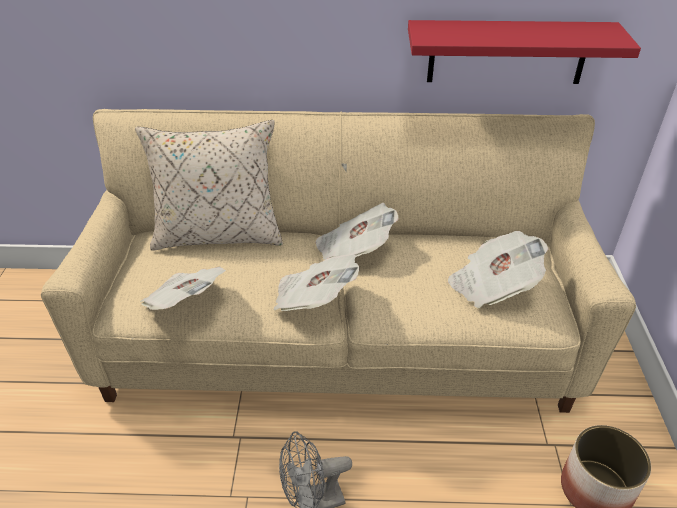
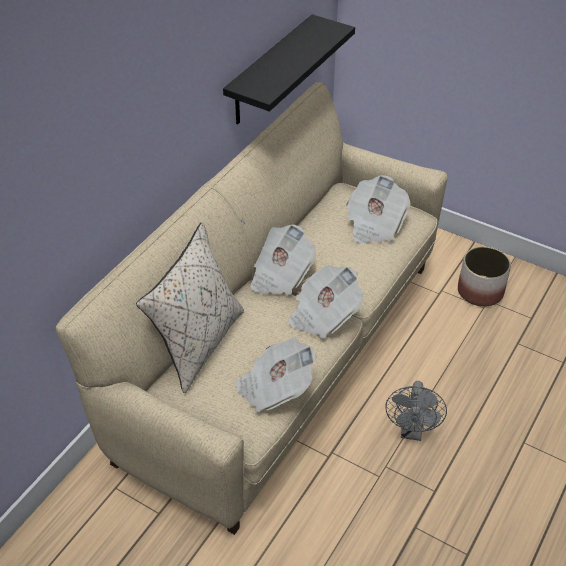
camera: 60 degrees left, 5 degrees up
(507, 52) = (270, 71): red shelf -> black shelf

